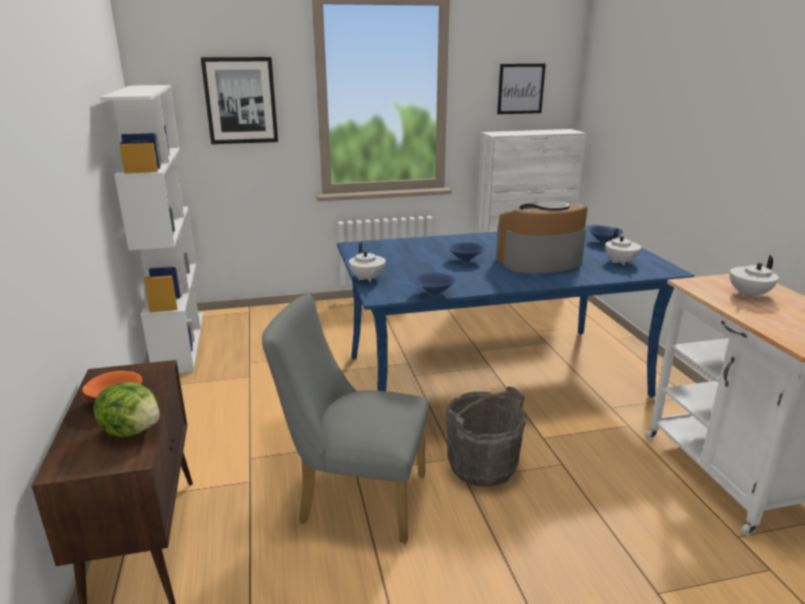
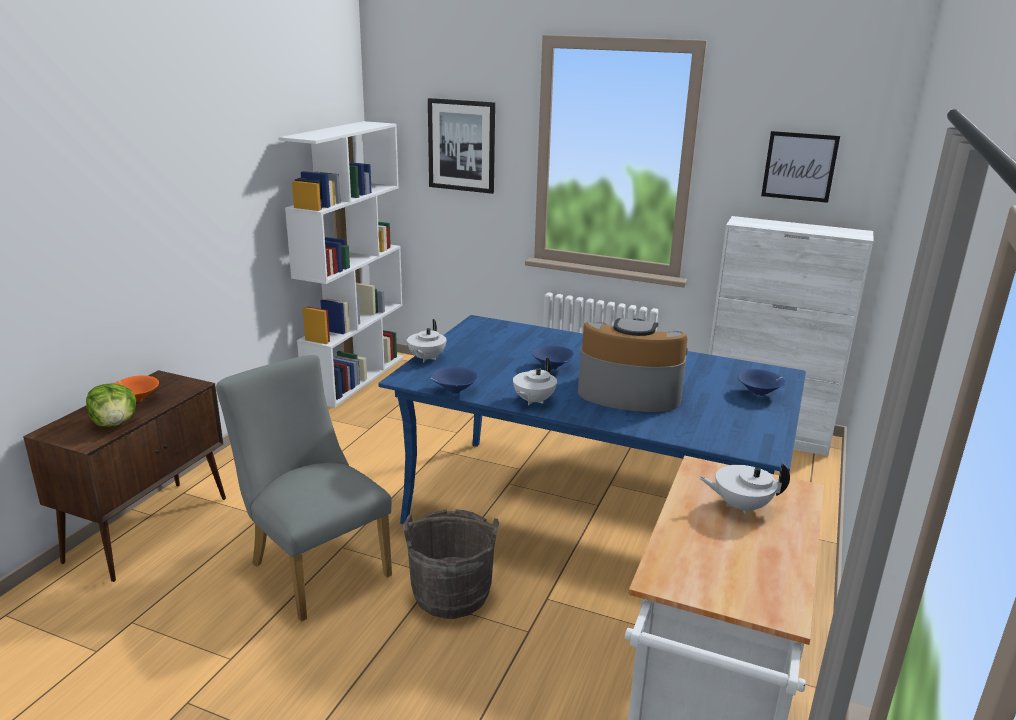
camera: 35 degrees right, 0 degrees up
(620, 262) = (723, 423): white teapot -> white teapot (533, 401)

